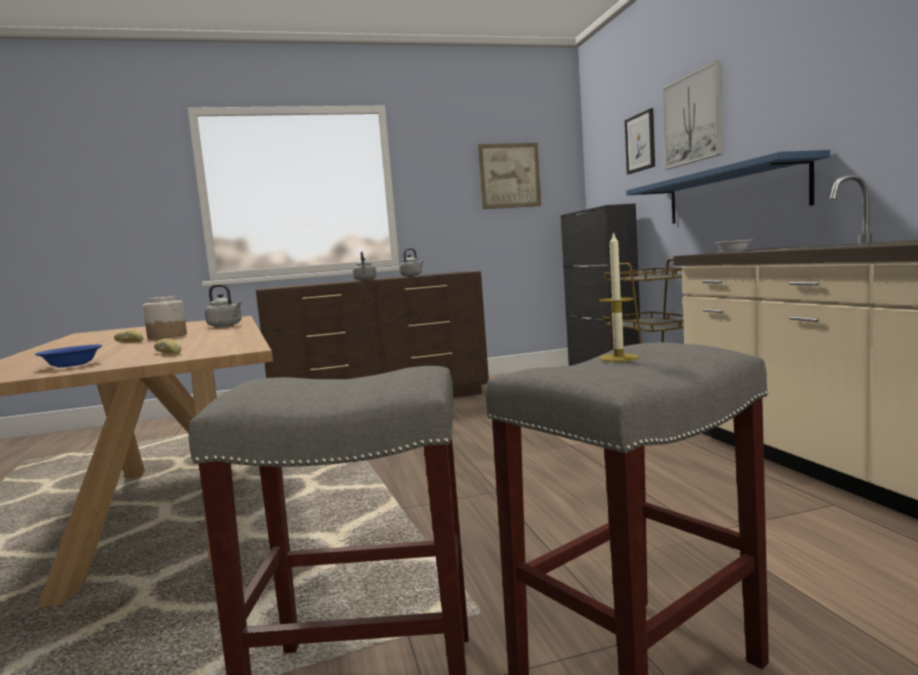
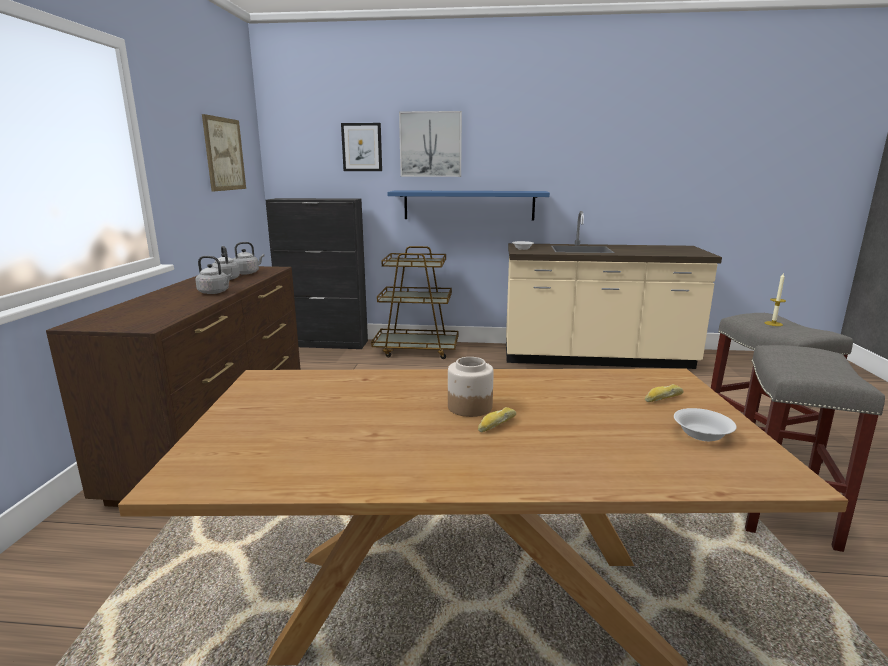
camera: 70 degrees left, 10 degrees up
(72, 365) = (702, 434): blue bowl -> white bowl
(226, 326) = (403, 381): grey kettle -> grey kettle (247, 273)

